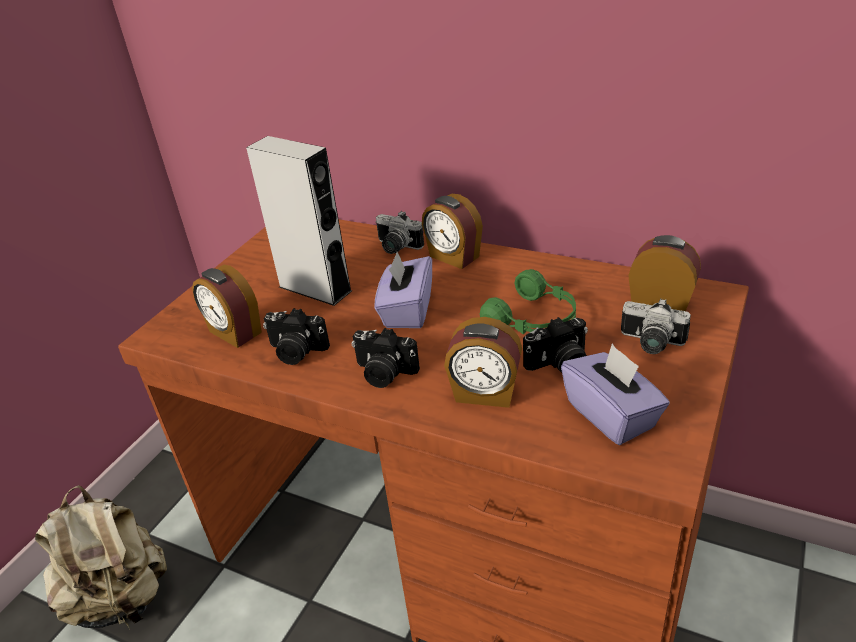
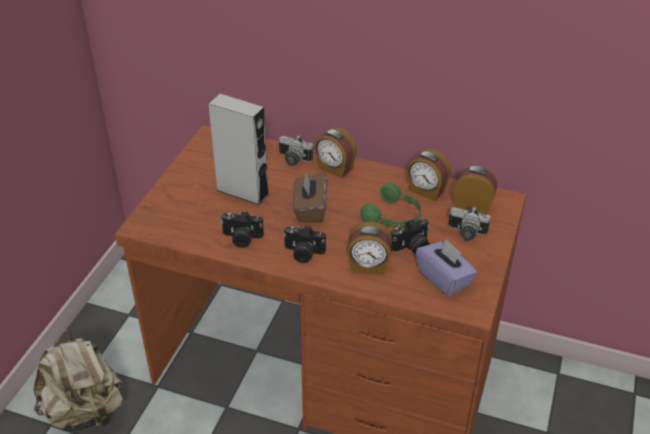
camera: 10 degrees left, 5 degrees up
(234, 333) = (195, 225): alarm clock -> alarm clock (426, 191)
(407, 311) = (310, 209): purple tissue box -> brown tissue box

